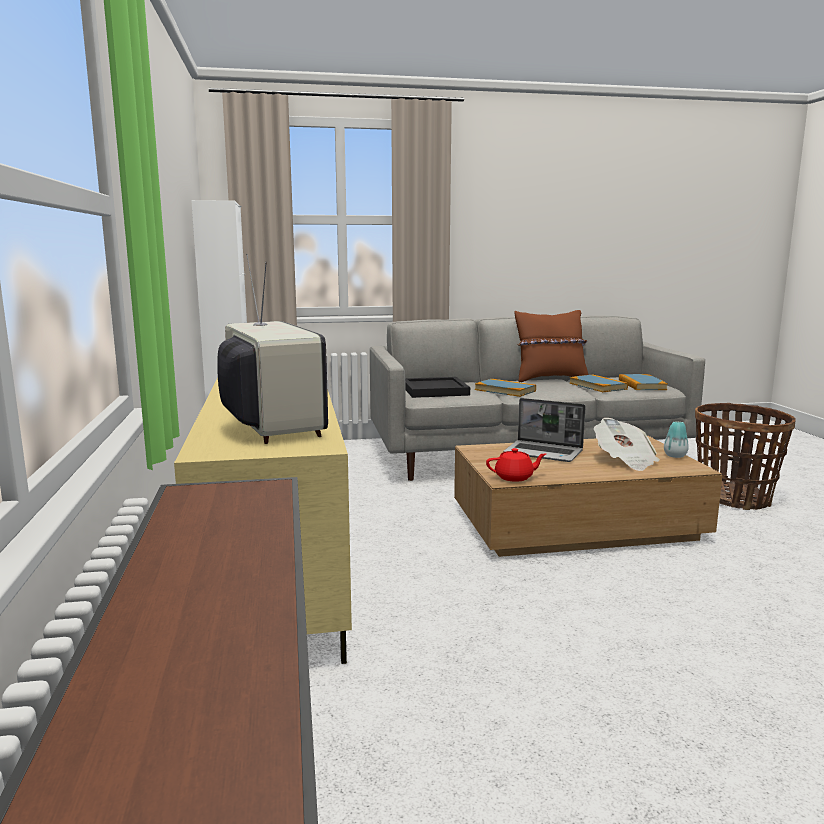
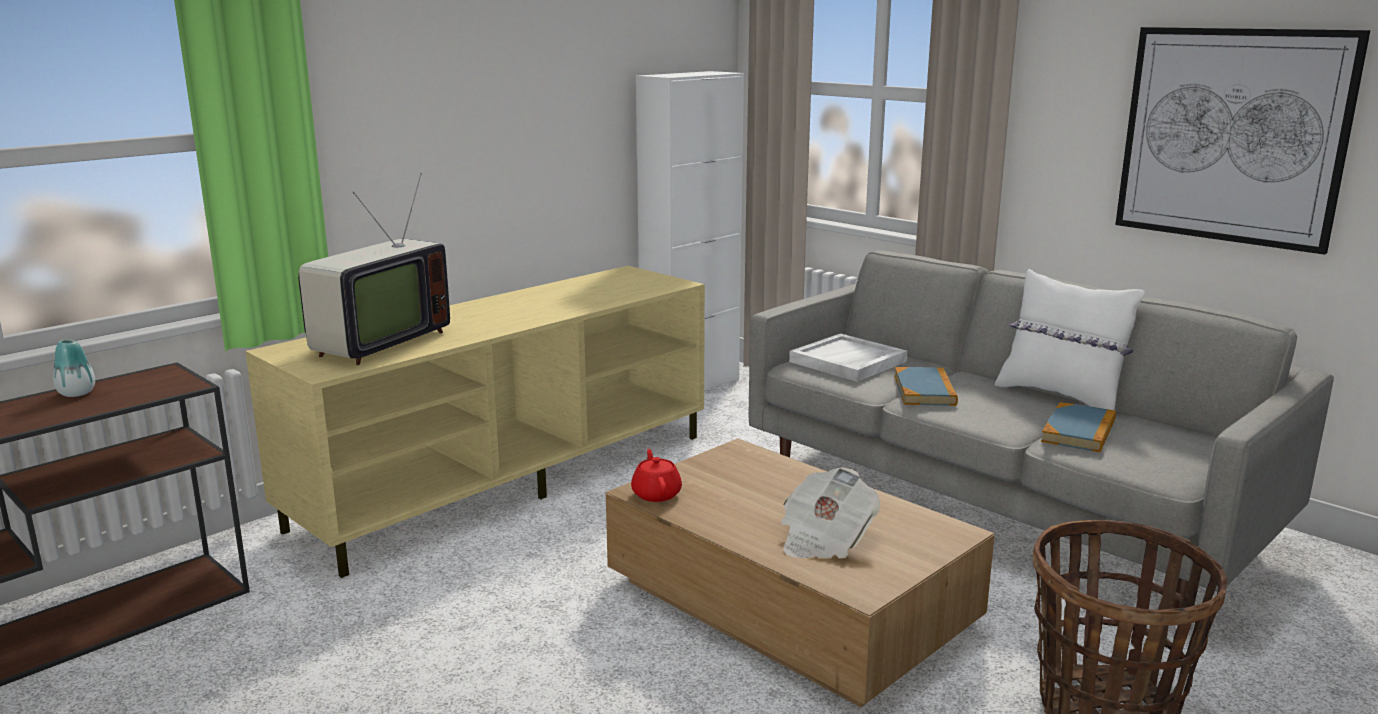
camera: 55 degrees right, 5 degrees up
(435, 390) = (848, 362): black tray -> white tray
(515, 477) = (656, 494): red teapot -> red teapot turned 150 degrees counterclockwise
(544, 453) = (782, 487): laptop -> none
(549, 379) = (1061, 396): brown pillow -> white pillow
(564, 232) = (1232, 136): none -> picture
(641, 385) = (1160, 456): book -> none
(675, 456) = (908, 568): vase -> vase (77, 393)

